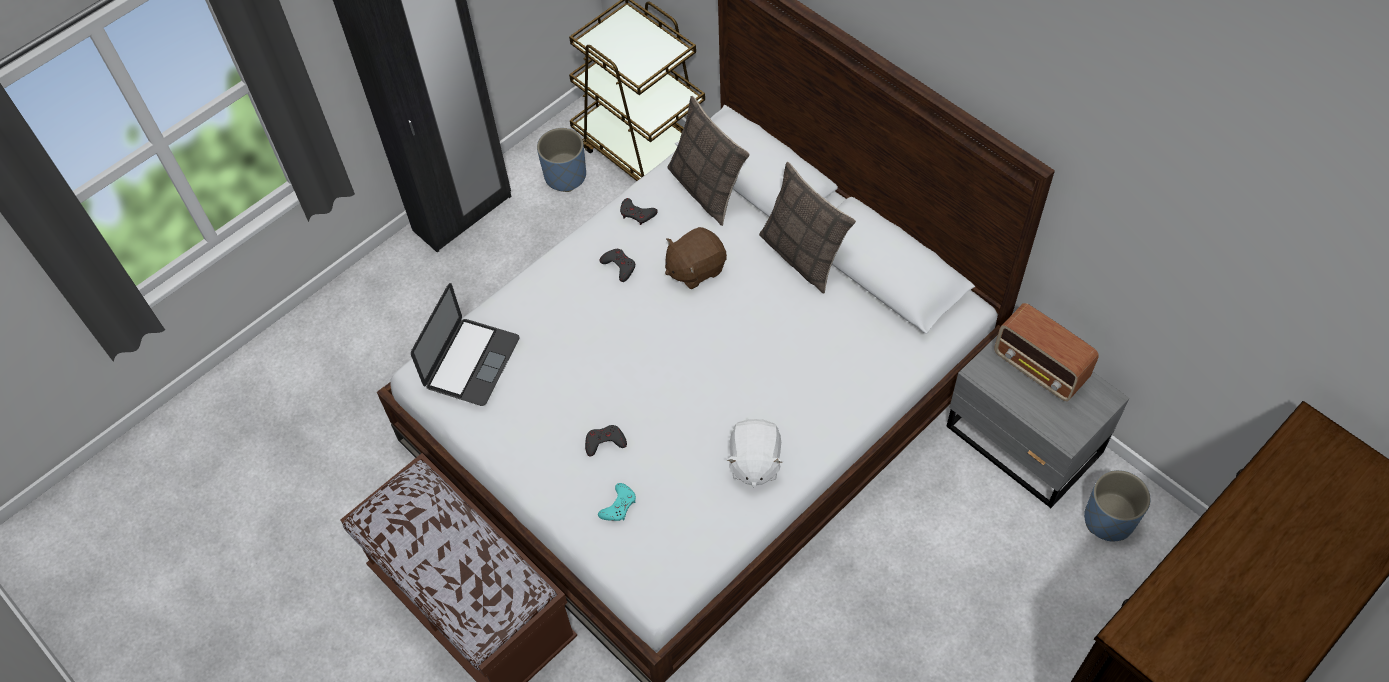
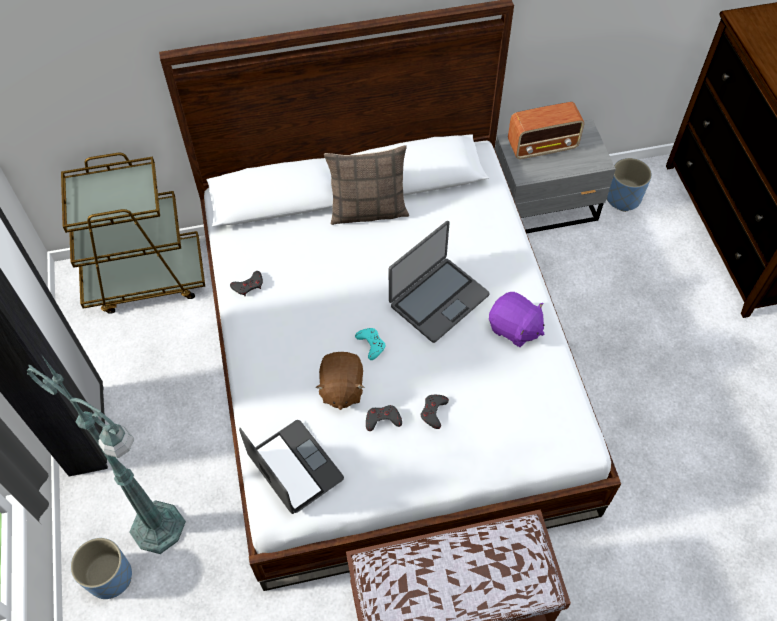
camera: 60 degrees left, 0 degrees up
(406, 327) = (160, 529): none -> green floor lamp
(565, 176) = (119, 340): blue planter -> blue planter (110, 577)
(618, 505) = (494, 431): turquoise game controller -> turquoise game controller (371, 344)
(619, 266) = (286, 321): grey game controller -> grey game controller (382, 419)
(695, 268) = (327, 276): brown plush toy -> brown plush toy (341, 388)
(707, 189) = (265, 233): pillow -> none
(737, 375) = (438, 299): none -> laptop
(754, 462) = (514, 328): white plush toy -> purple plush toy

